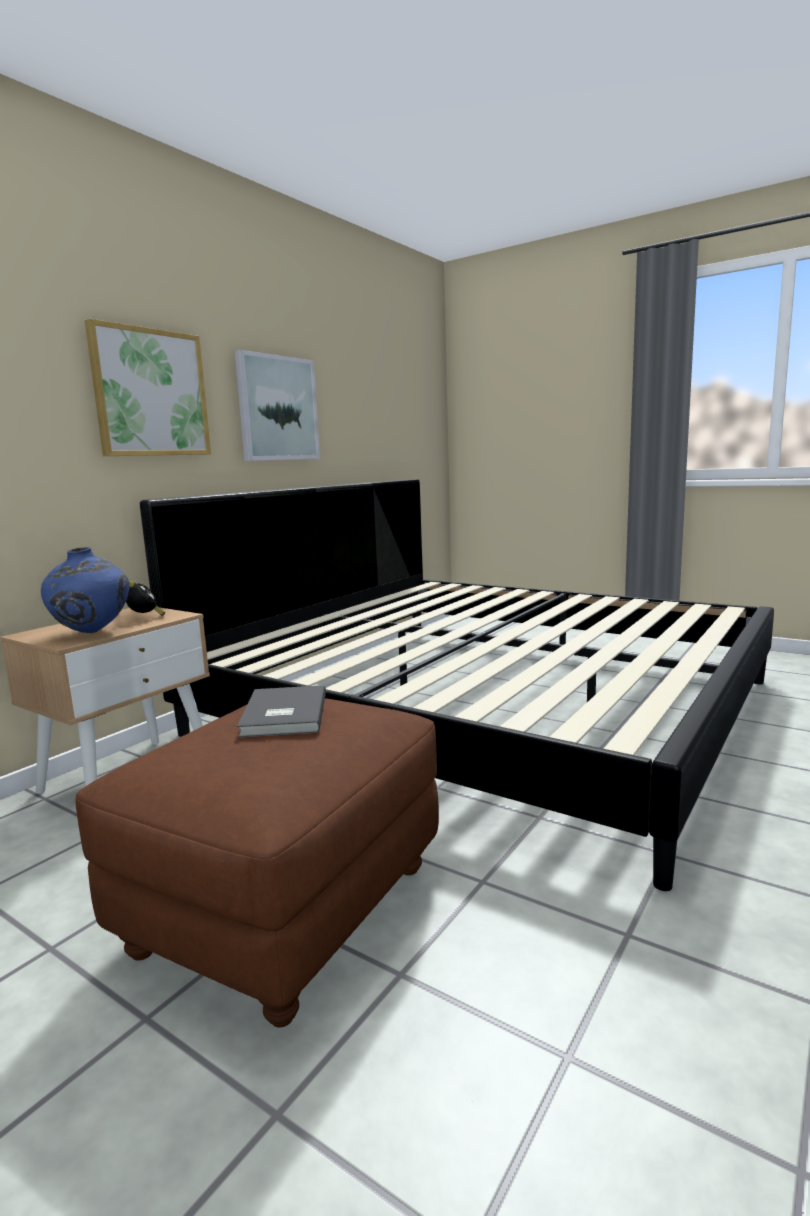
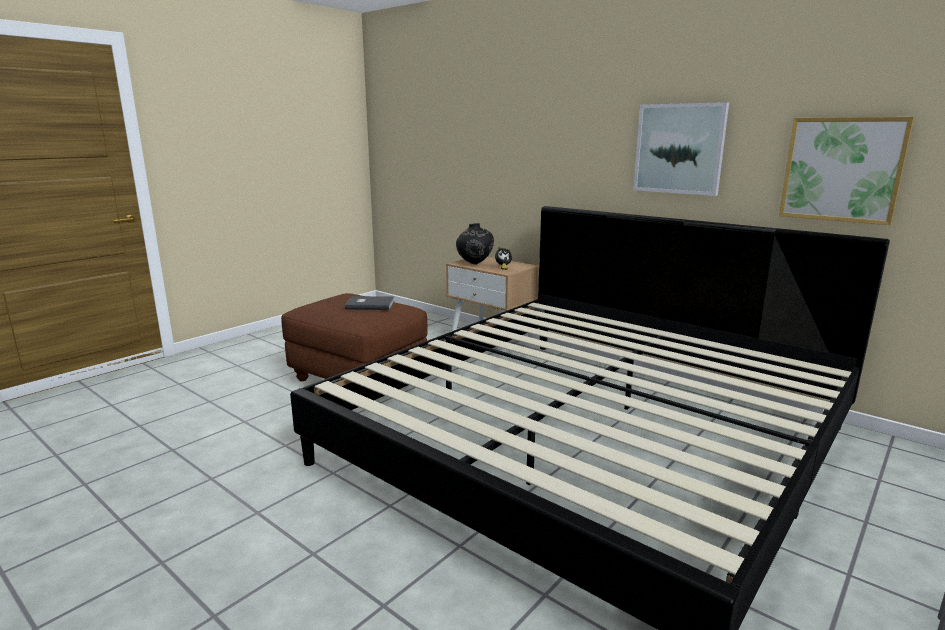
camera: 95 degrees right, 5 degrees up
(93, 633) = (474, 264): blue vase -> black vase
(150, 393) = (572, 141): picture -> picture (842, 169)

